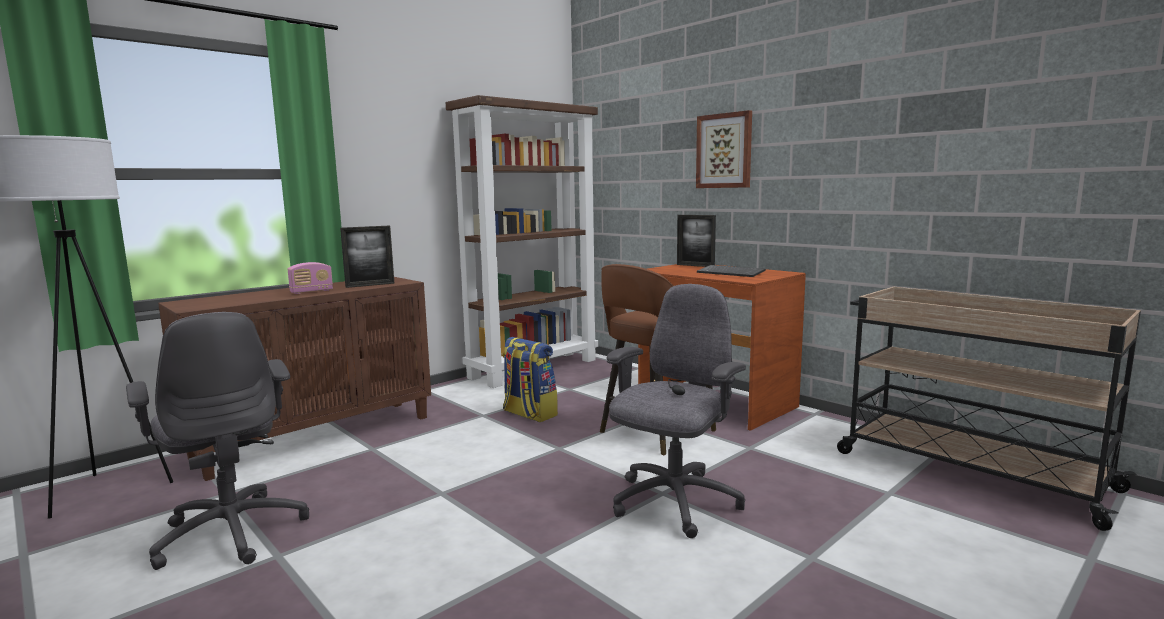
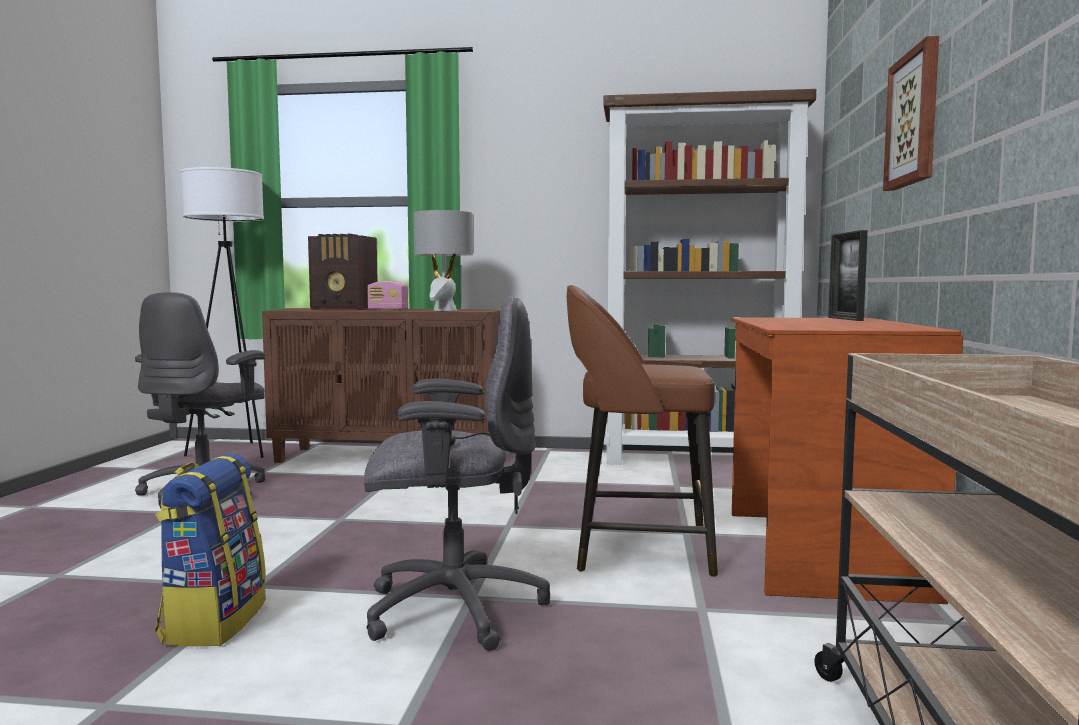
camera: 50 degrees right, 5 degrees down
(246, 296) = (345, 309): none -> radio
(370, 285) = (444, 310): picture frame -> grey table lamp
(529, 414) = (570, 492): backpack -> backpack (213, 621)
(732, 273) = (830, 324): keyboard -> none

